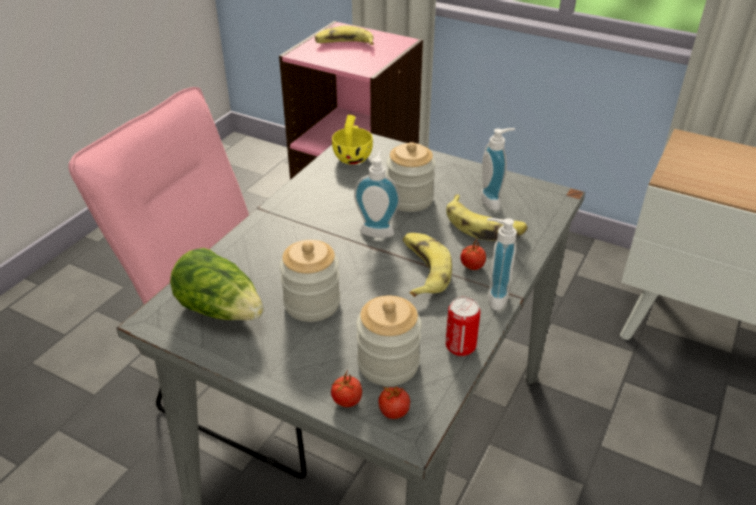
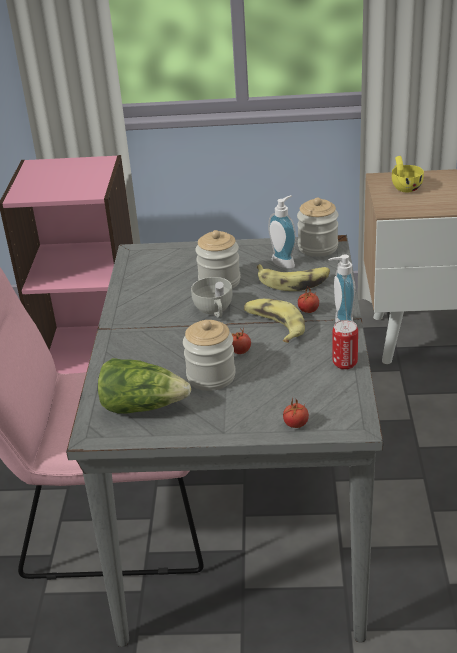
camera: 25 degrees left, 5 degrees down
(344, 44) = (52, 177): banana -> none
(353, 156) = (143, 265): yellow cup -> yellow cup (404, 187)
(377, 230) = (214, 311): soap dispenser -> white cup
(388, 363) = (304, 392): jar -> jar (317, 247)
(394, 412) = (334, 418): tomato -> tomato (240, 351)

